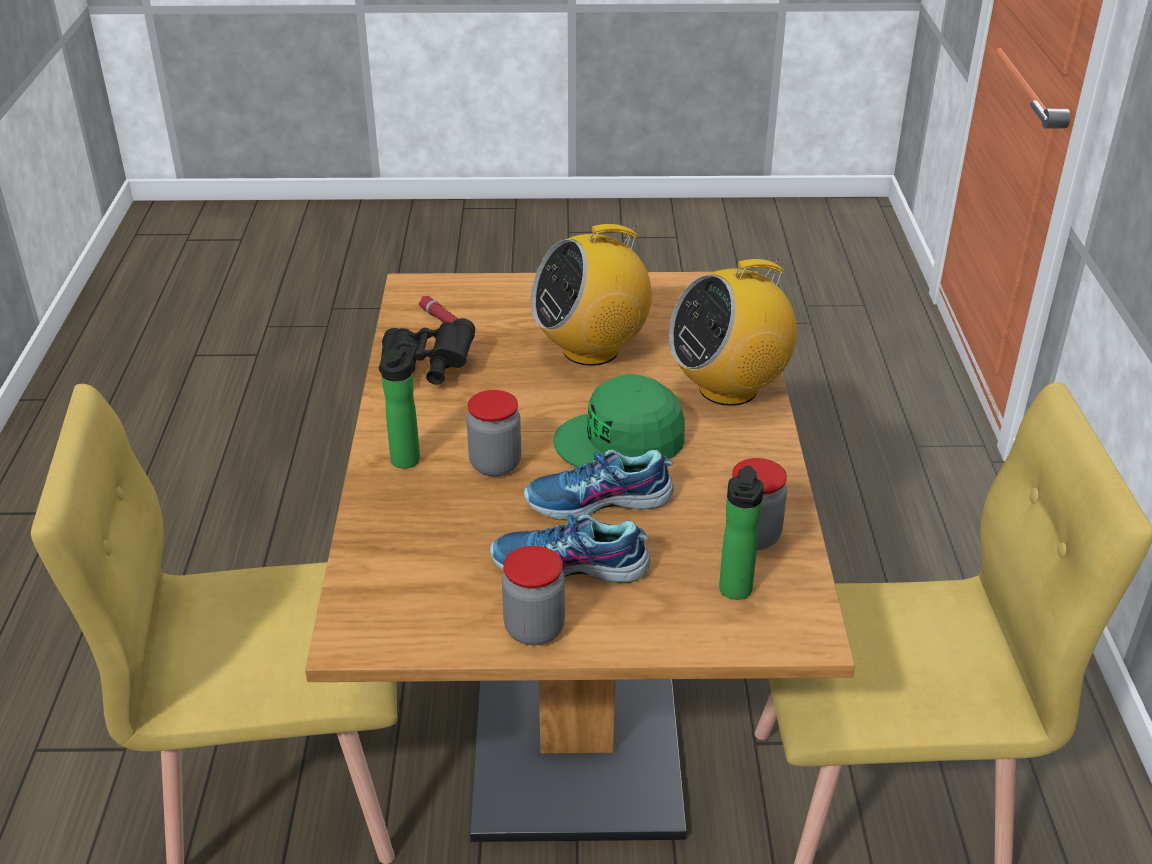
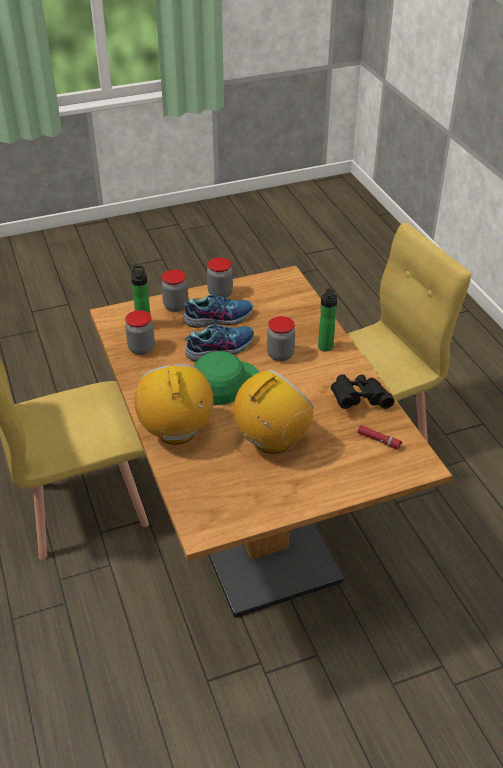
camera: 160 degrees right, 5 degrees up
(649, 620) = (176, 306): none -> jar
(729, 388) = (176, 432): radio -> radio turned 60 degrees counterclockwise

